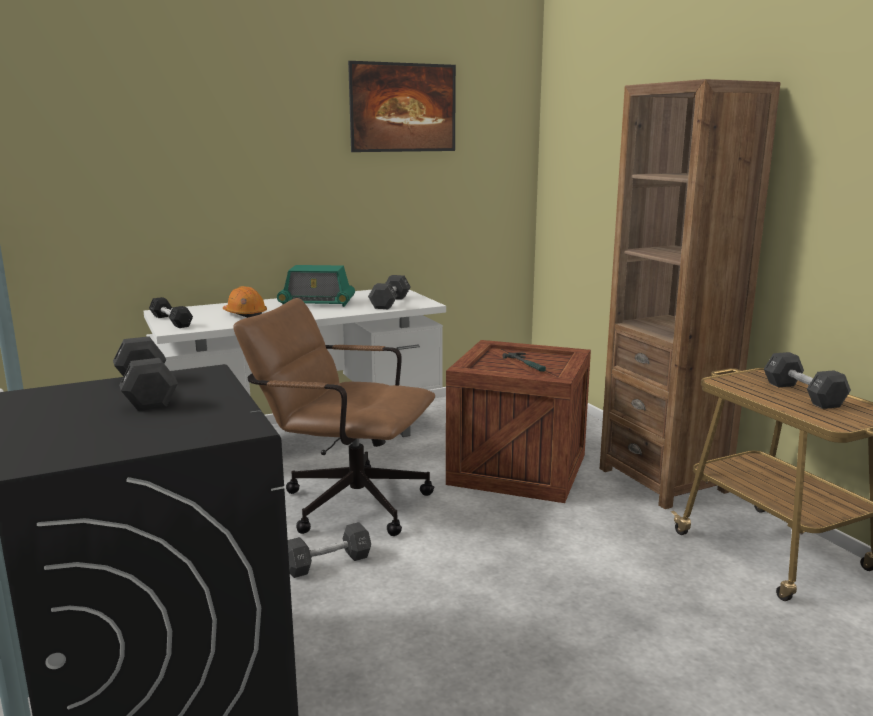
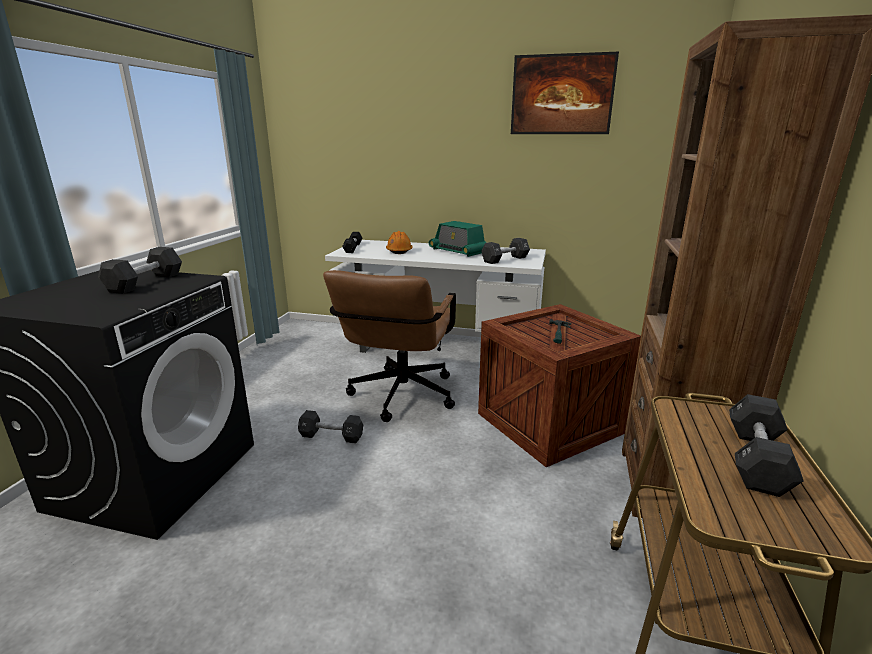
camera: 40 degrees right, 5 degrees up
(344, 501) = (399, 399): brown office chair -> brown office chair turned 135 degrees counterclockwise

